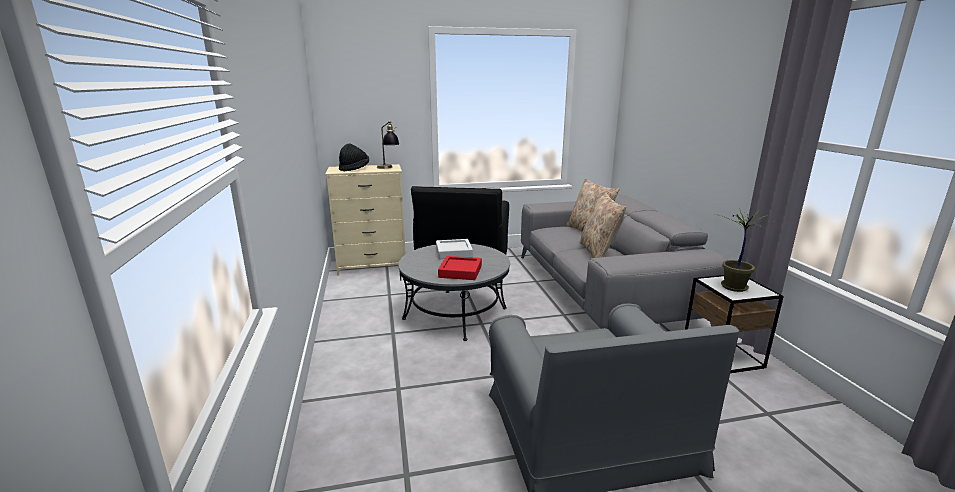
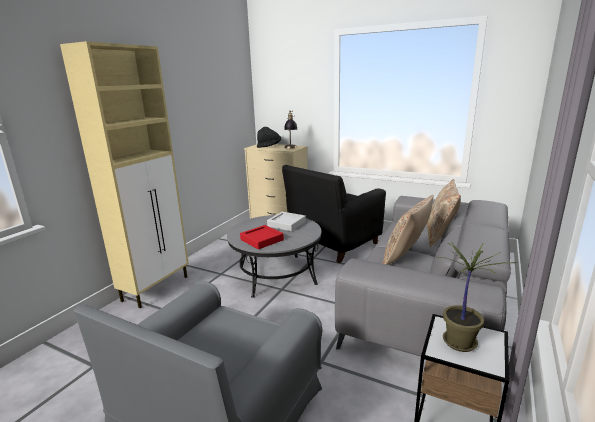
camera: 40 degrees right, 0 degrees up
(337, 375) = (156, 288): none -> beige cabinet

